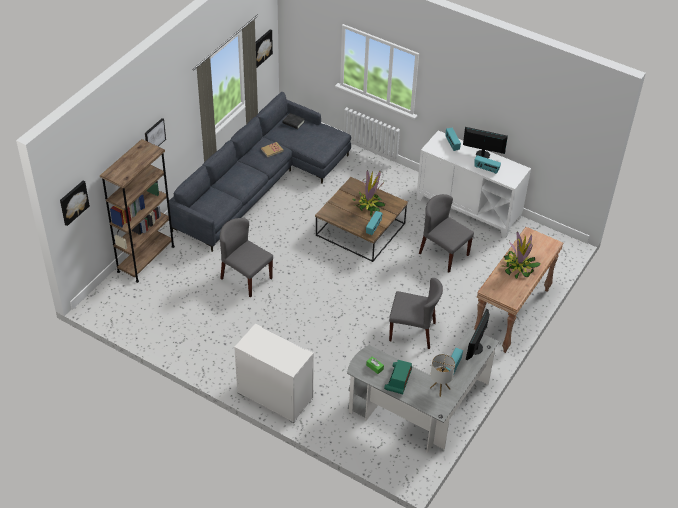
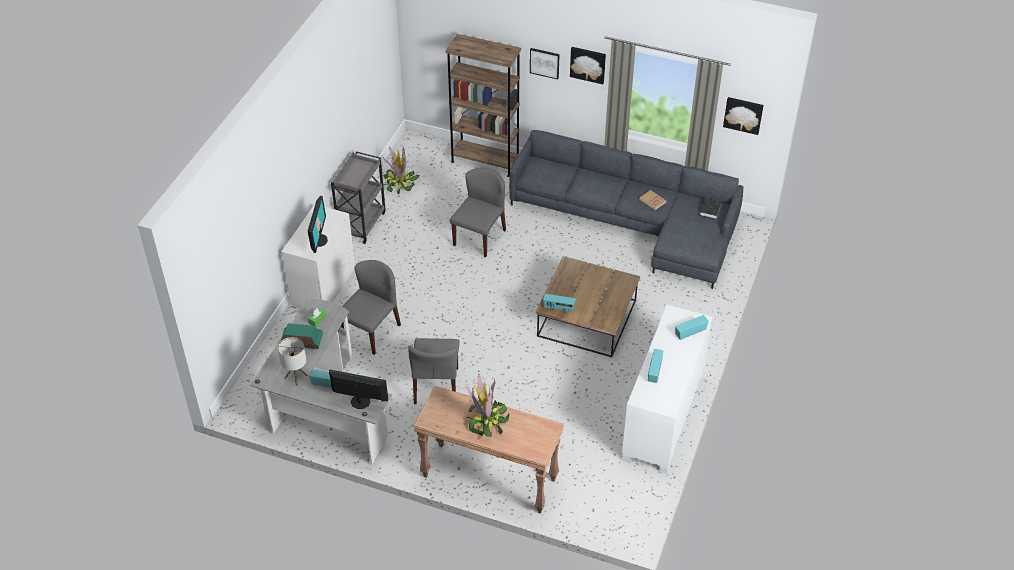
camera: 80 degrees right, 0 degrees up
(73, 202) = (423, 31): picture -> picture (588, 64)
(198, 358) = (361, 223): none -> grey cart
(368, 205) = (596, 298): potted plant -> potted plant (399, 183)
(443, 254) = (571, 400): grey chair -> grey chair (371, 331)
(482, 155) = (681, 365): monitor -> monitor (319, 240)

